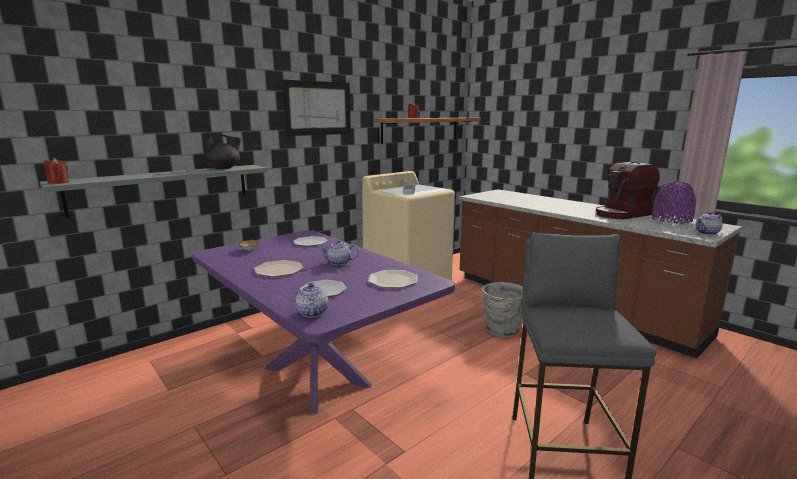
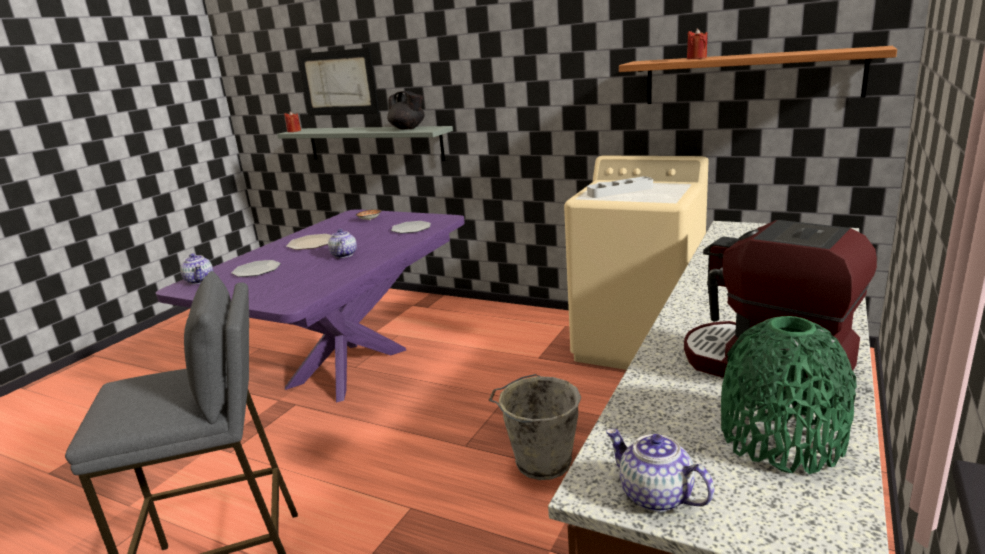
camera: 70 degrees right, 5 degrees up
(311, 313) = (200, 280): teapot -> teapot turned 90 degrees clockwise
(318, 108) = (534, 51): picture -> picture (338, 83)
(393, 280) = (292, 286): plate -> none
(671, 220) = (781, 439): purple vase -> green vase

